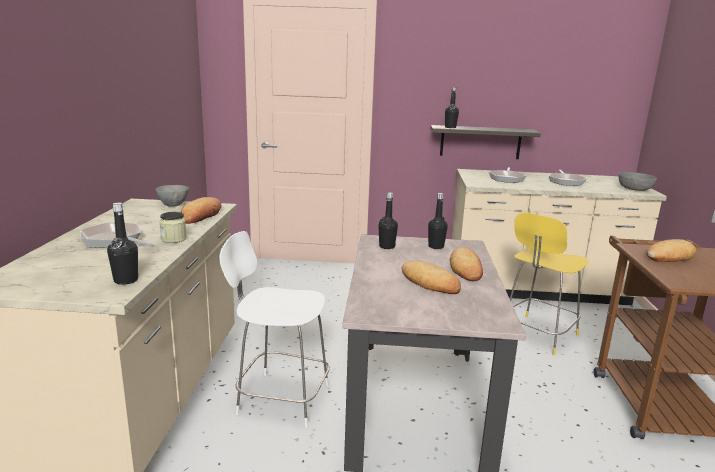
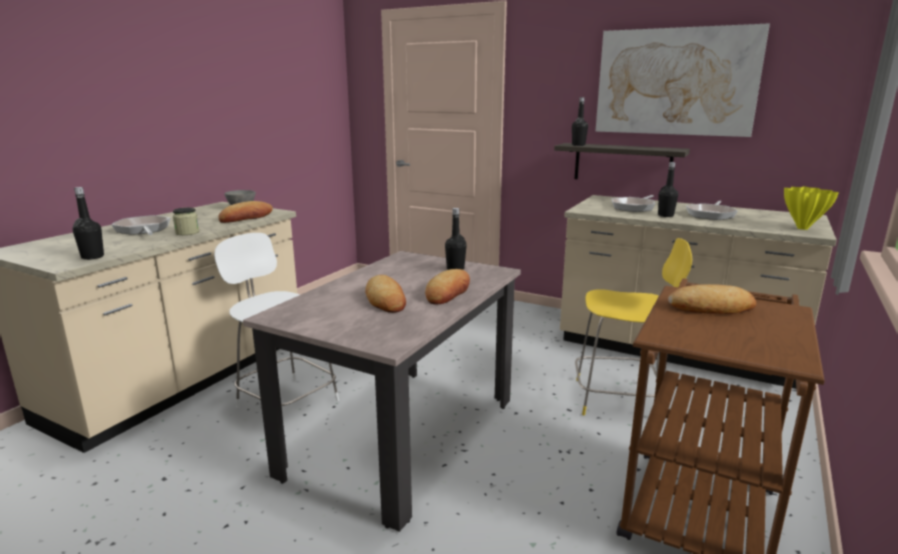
camera: 25 degrees right, 0 degrees up
(387, 246) = (404, 263): black bottle -> black bottle (665, 215)
(523, 76) = (675, 82): none -> picture
(537, 335) = (619, 399): yellow chair -> yellow chair turned 150 degrees counterclockwise
(635, 188) = (801, 228): grey bowl -> yellow vase

